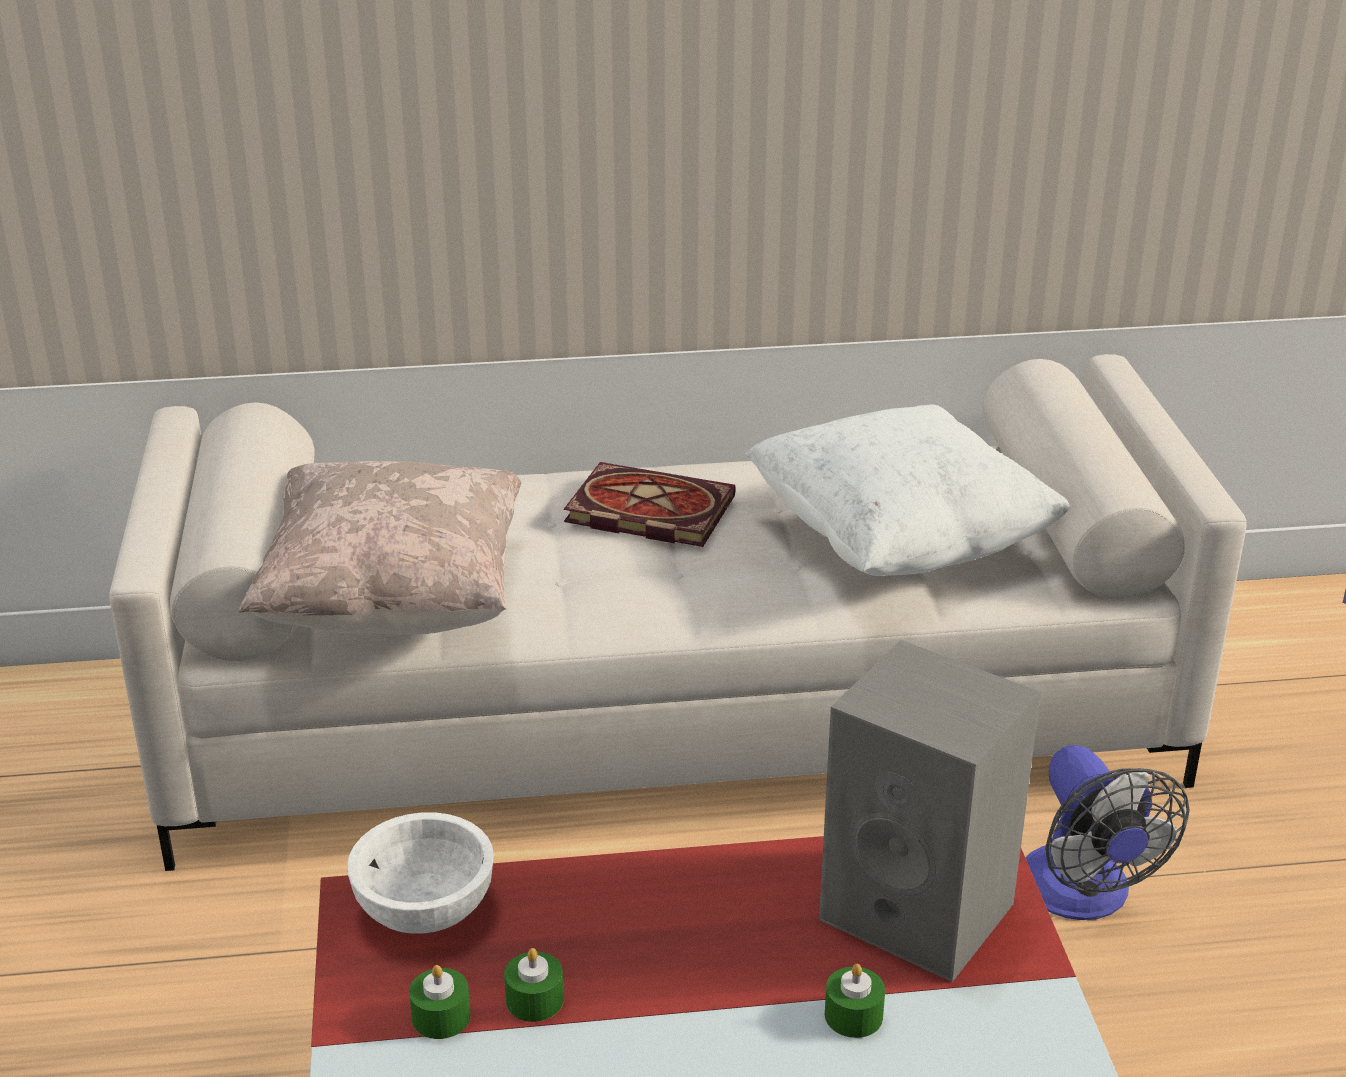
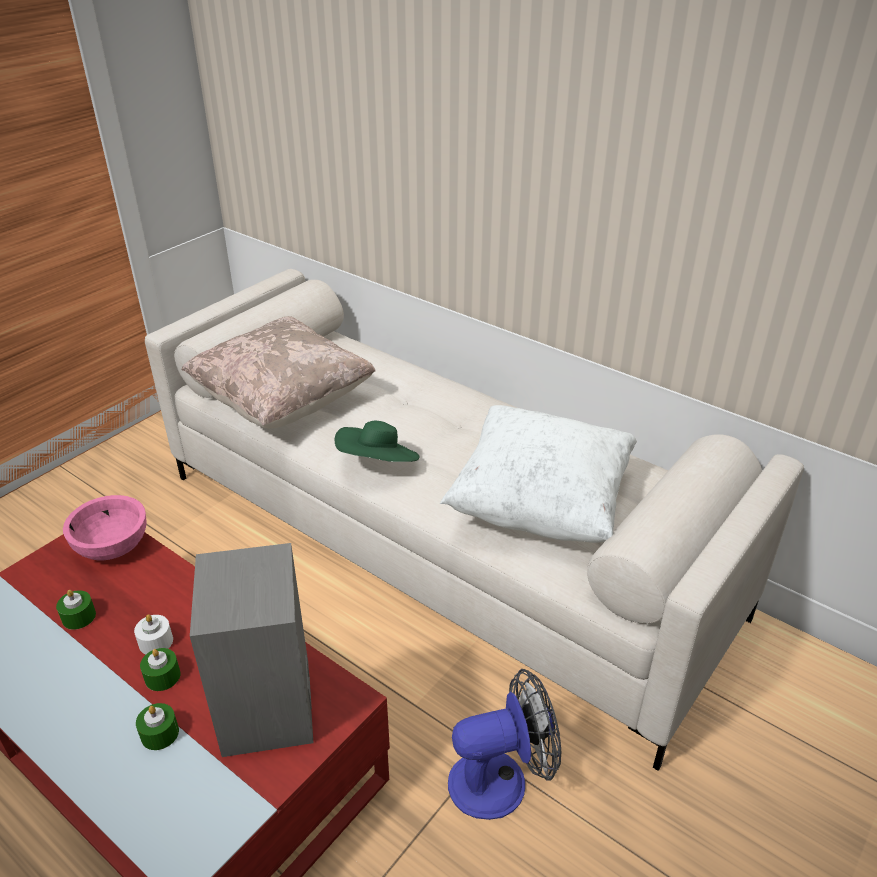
camera: 45 degrees right, 5 degrees up
(425, 908) = (113, 546): white bowl -> pink bowl
(441, 1017) = (44, 597): green candle -> green candle (162, 676)
(645, 511) = (445, 417): book -> none
(657, 600) = (378, 464): none -> green hat
(683, 951) = (156, 642): none -> white candle
(1083, 896) = (501, 780): fan -> fan turned 135 degrees counterclockwise

